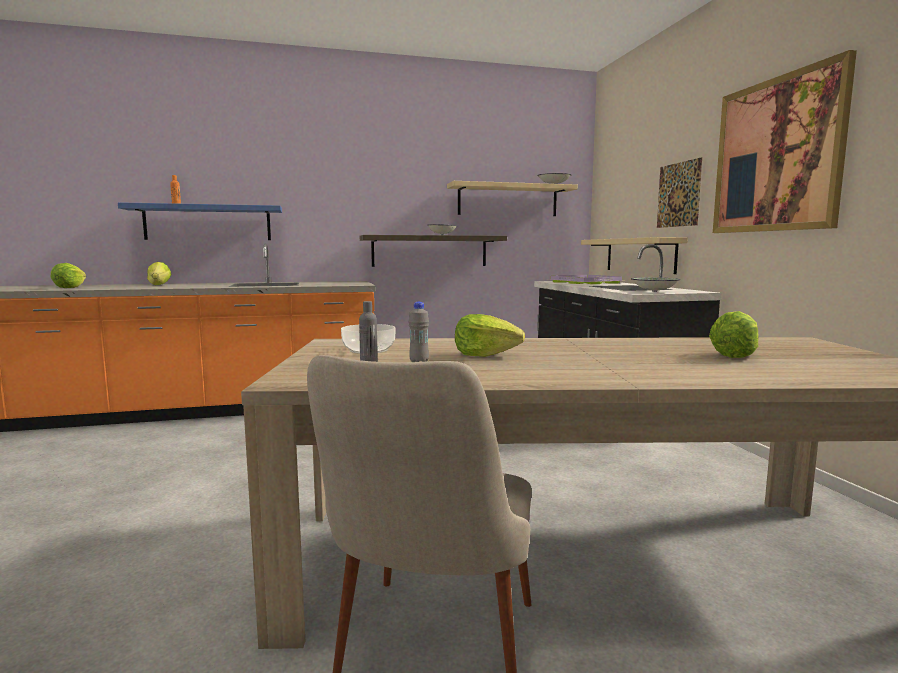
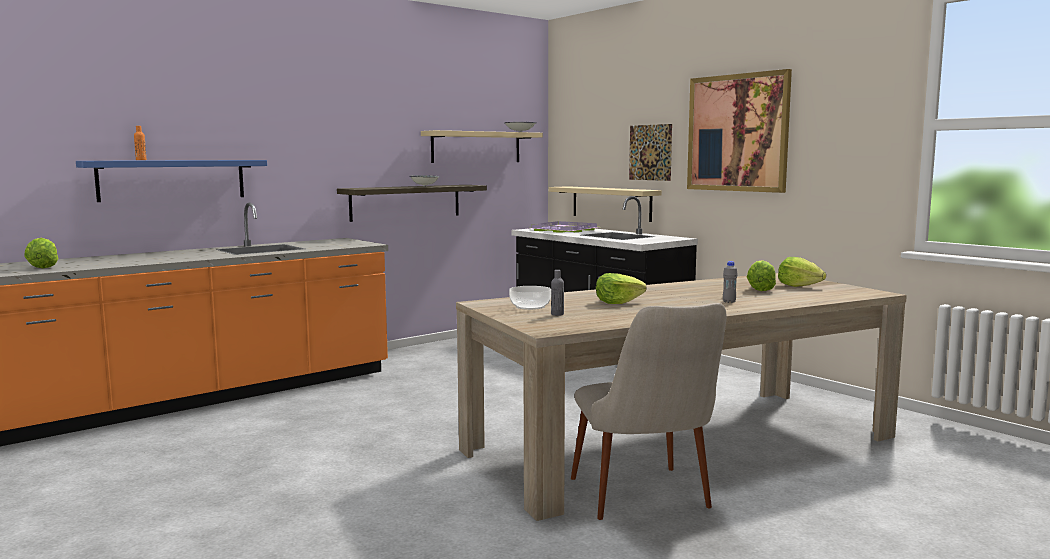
camera: 25 degrees left, 0 degrees up
(159, 285) = (135, 256): lettuce -> lettuce (799, 286)
(419, 362) = (589, 311): grey bottle -> grey bottle (729, 302)
(654, 291) = (649, 240): bowl -> none

